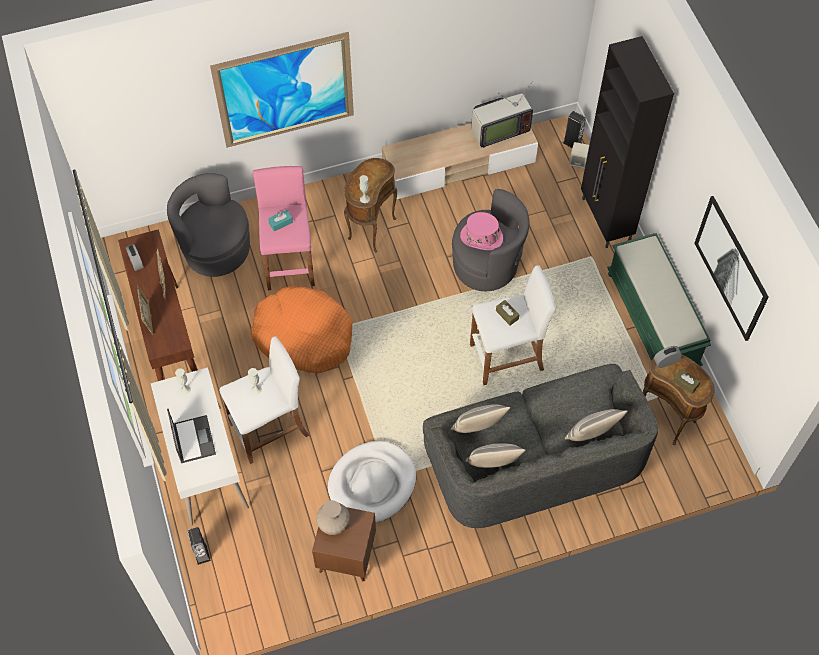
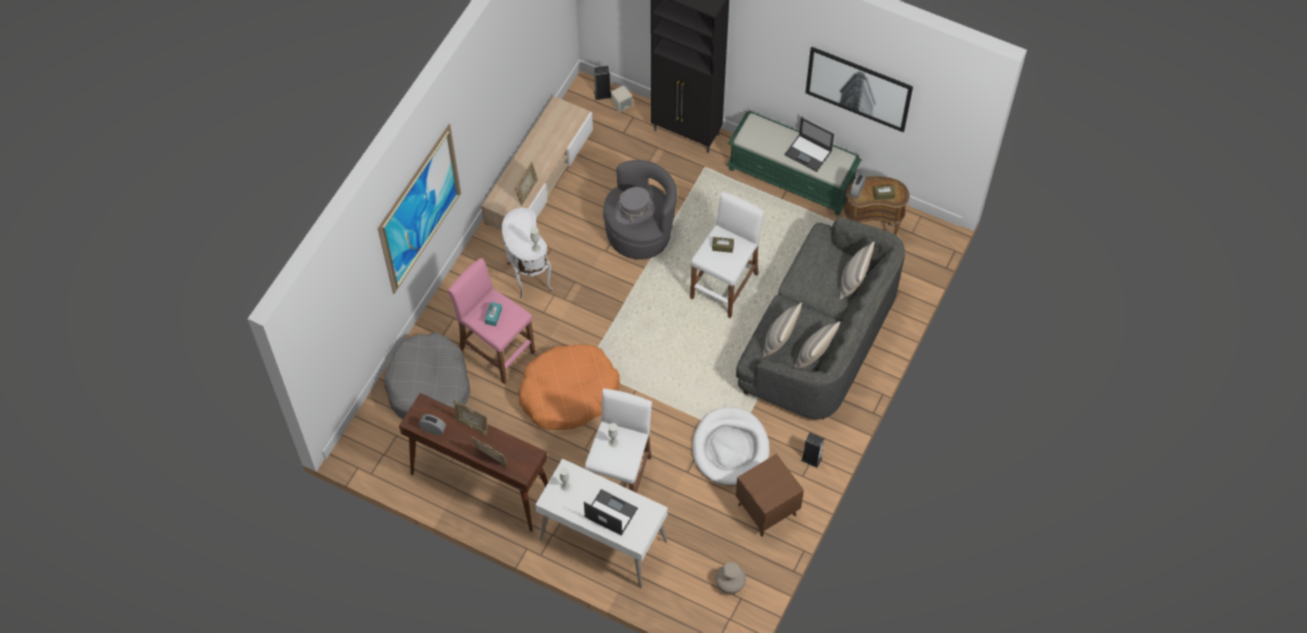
camera: 45 degrees left, 0 degrees up
(201, 553) = (670, 599): speaker -> speaker (811, 459)
(216, 249) = (429, 388): grey armchair -> grey dog bed
(333, 523) = (758, 484): beige vase -> beige vase (730, 583)
(370, 229) = (527, 277): brown side table -> white side table
(425, 163) = (527, 192): none -> picture frame
(481, 237) = (634, 211): pink hat -> grey hat
(498, 131) = (553, 125): television -> none
(668, 304) = (808, 153): none -> laptop

